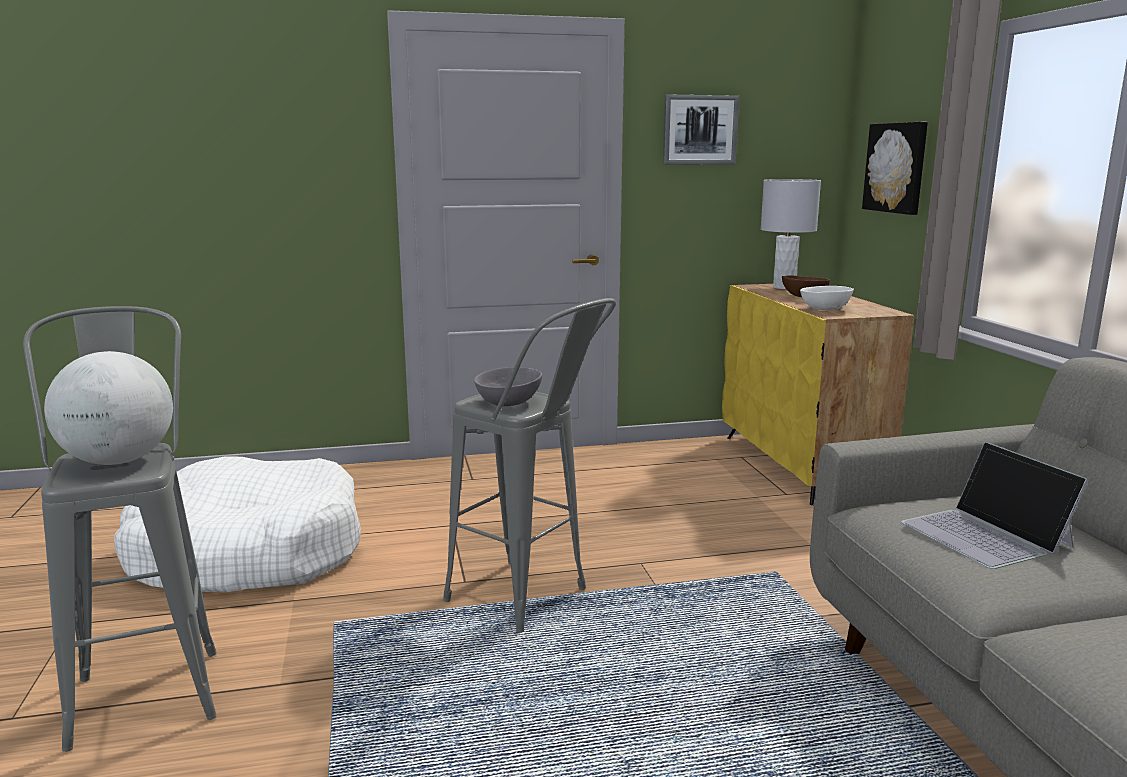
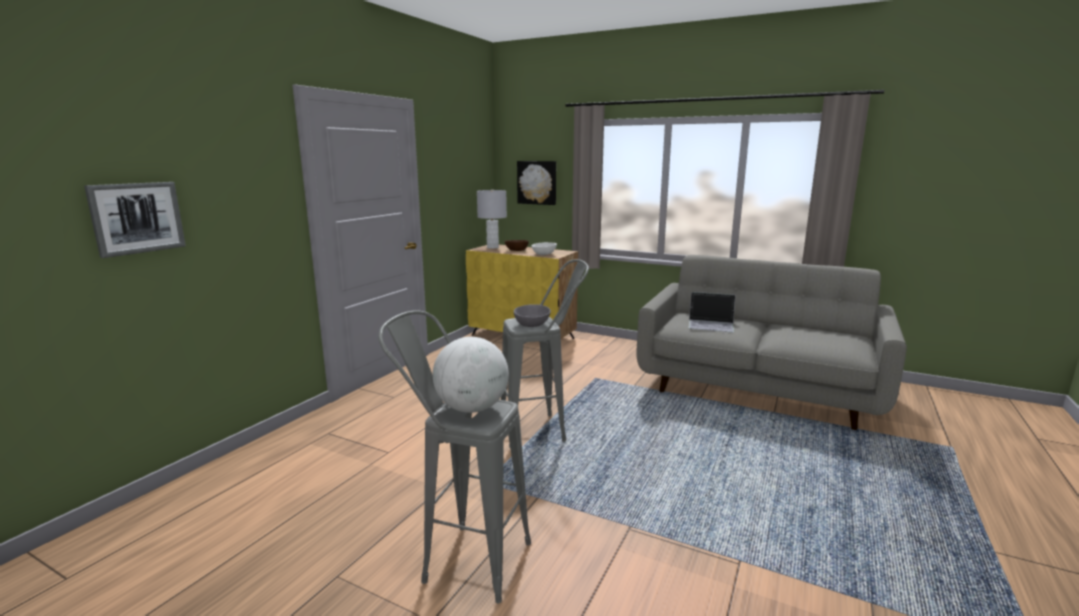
camera: 50 degrees left, 0 degrees up
(247, 552) = (353, 486): white dog bed -> none
(699, 130) = (446, 165): picture -> picture (137, 218)

